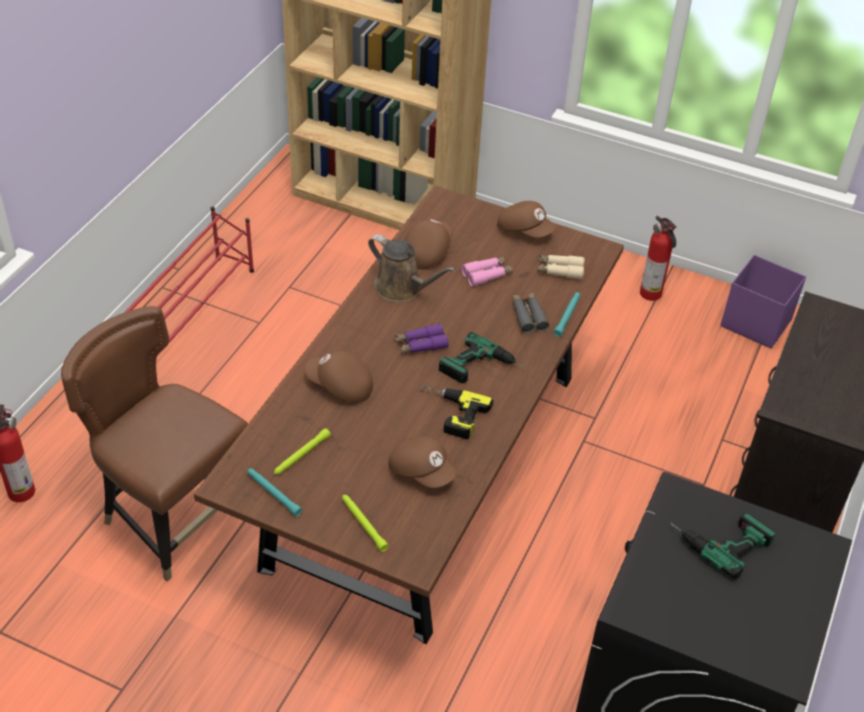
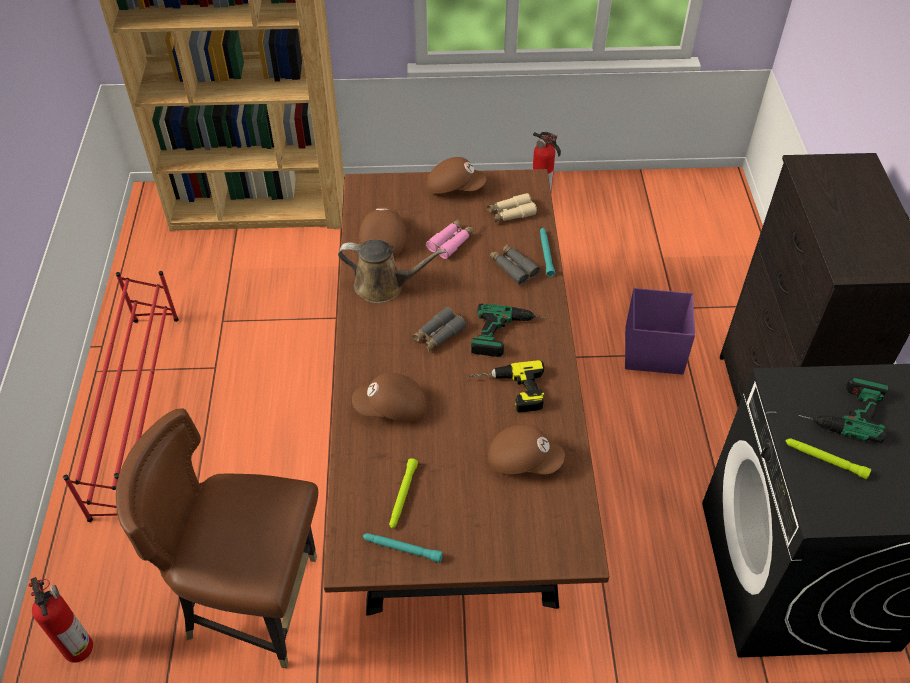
camera: 25 degrees left, 5 degrees up
(363, 524) = (507, 539): green flashlight -> green flashlight (825, 460)
(421, 345) = (438, 335): purple binoculars -> grey binoculars
(755, 322) = (635, 196): purple storage box -> purple storage box (652, 351)

